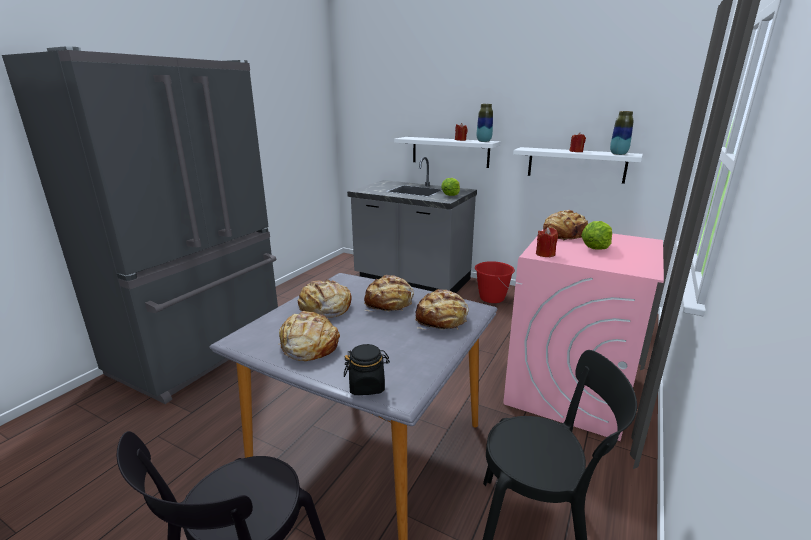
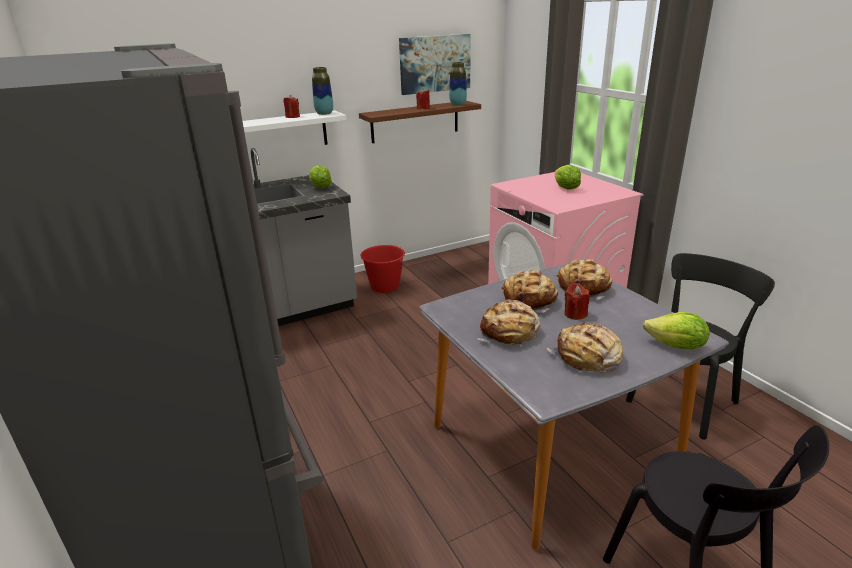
camera: 55 degrees left, 5 degrees up
(367, 386) = (676, 346): black jar -> lettuce
(545, 254) = (562, 204): red candle -> red candle (575, 314)
(564, 234) = (524, 186): bread -> none
(576, 164) = (415, 121): white shelf -> brown shelf
(609, 111) = (435, 63): none -> picture

